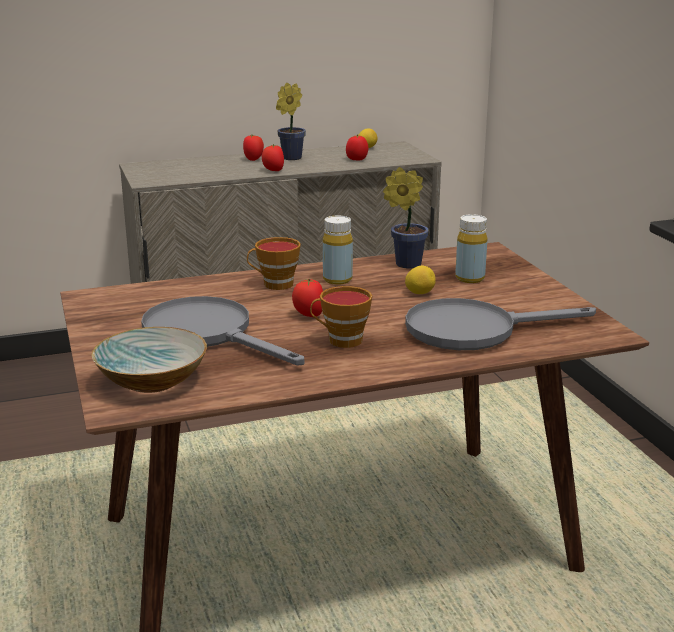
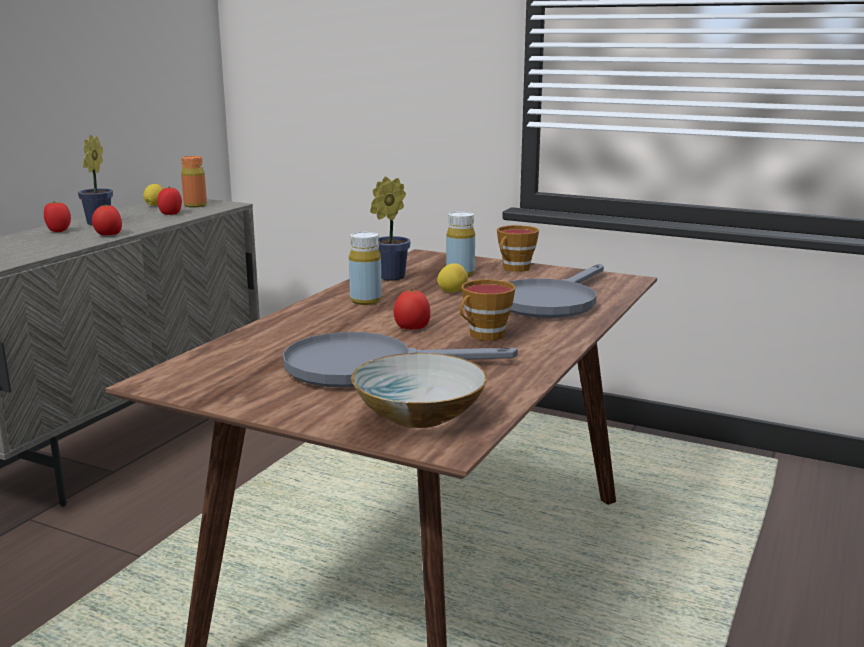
camera: 45 degrees left, 5 degrees down
(274, 285) = (322, 318): cup -> cup (515, 269)
(393, 154) = (195, 205): none -> orange bottle

